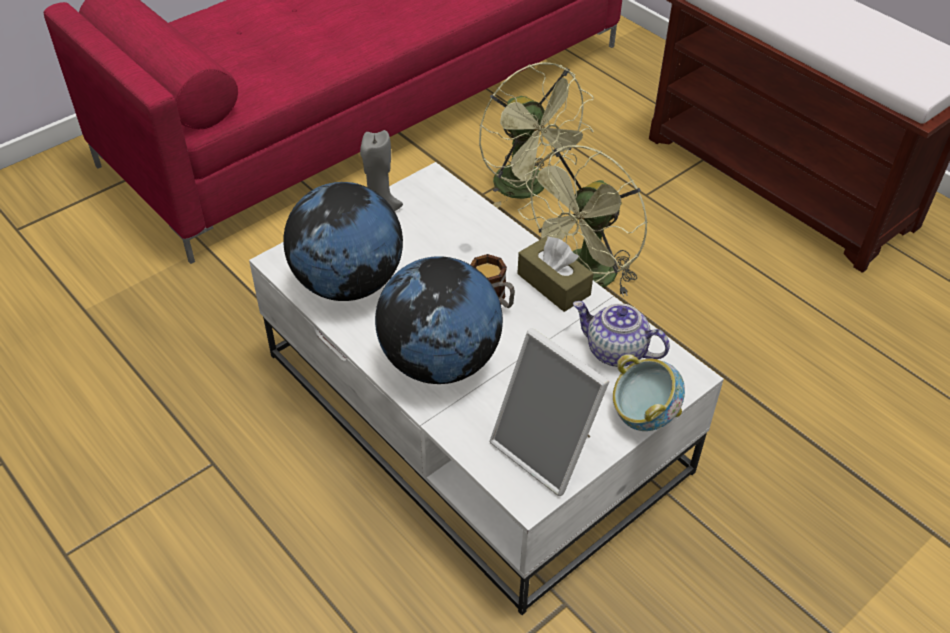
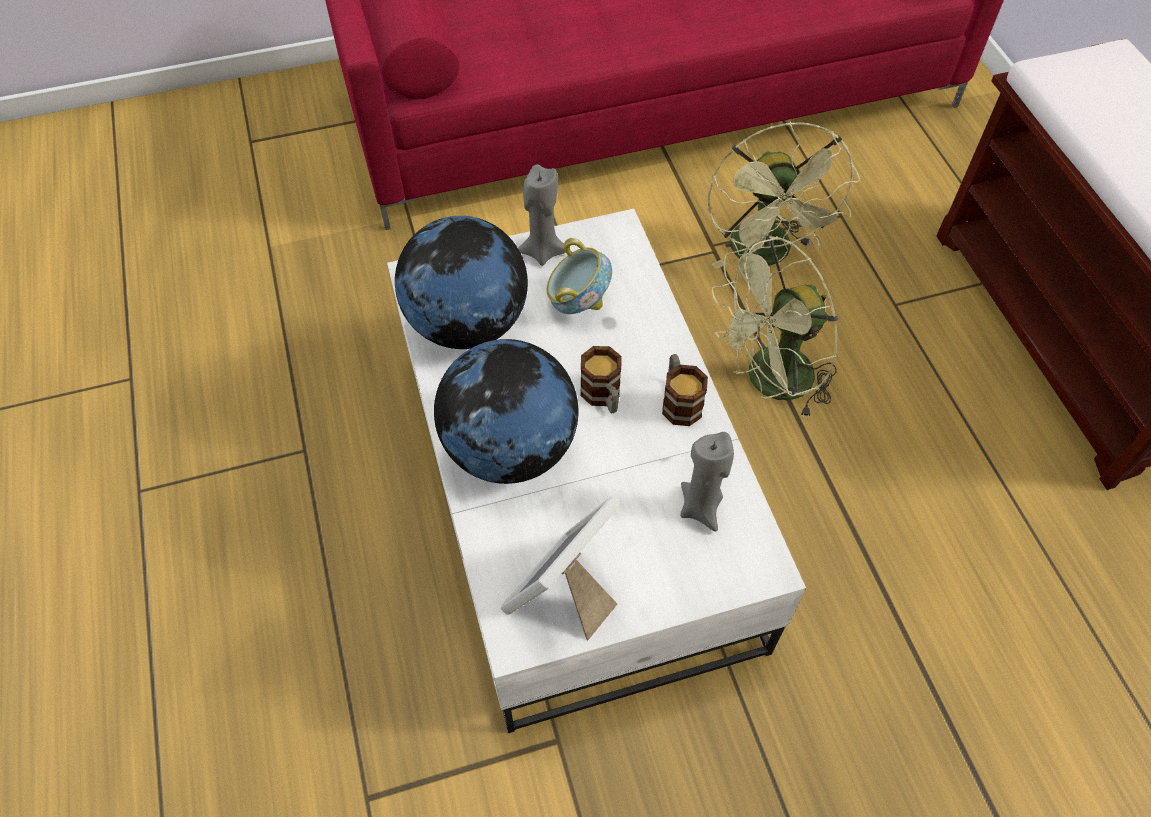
camera: 25 degrees right, 10 degrees up
(547, 450) = (564, 595): picture frame -> picture frame turned 60 degrees clockwise
(553, 284) = (679, 401): brown tissue box -> mug
(615, 351) = (701, 507): teapot -> grey candle
(642, 416) = (688, 596): bowl -> bowl (578, 302)

